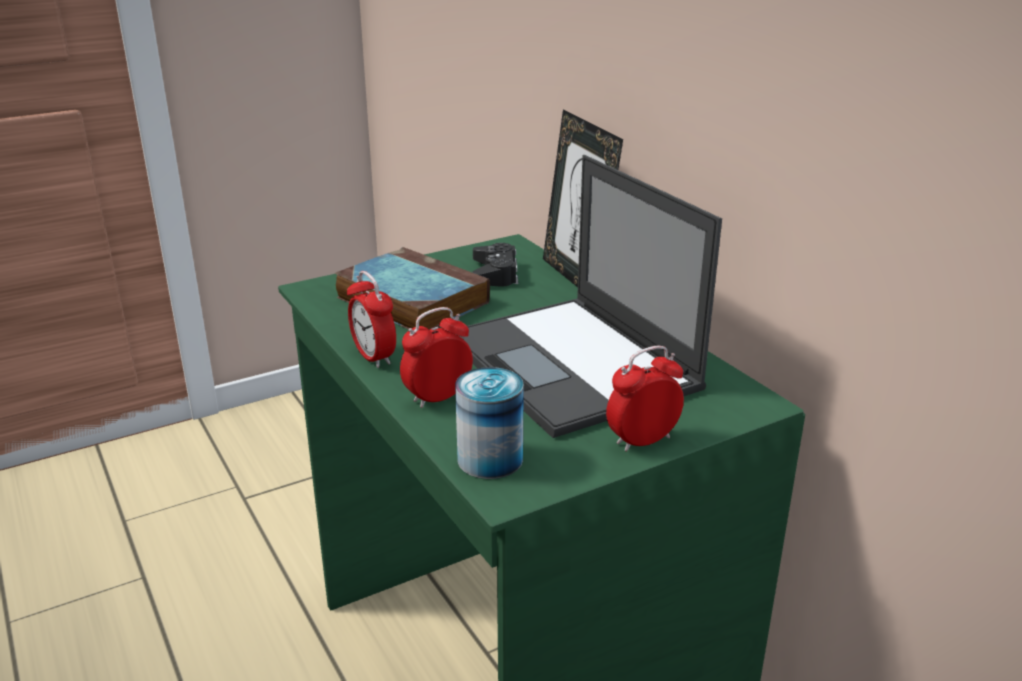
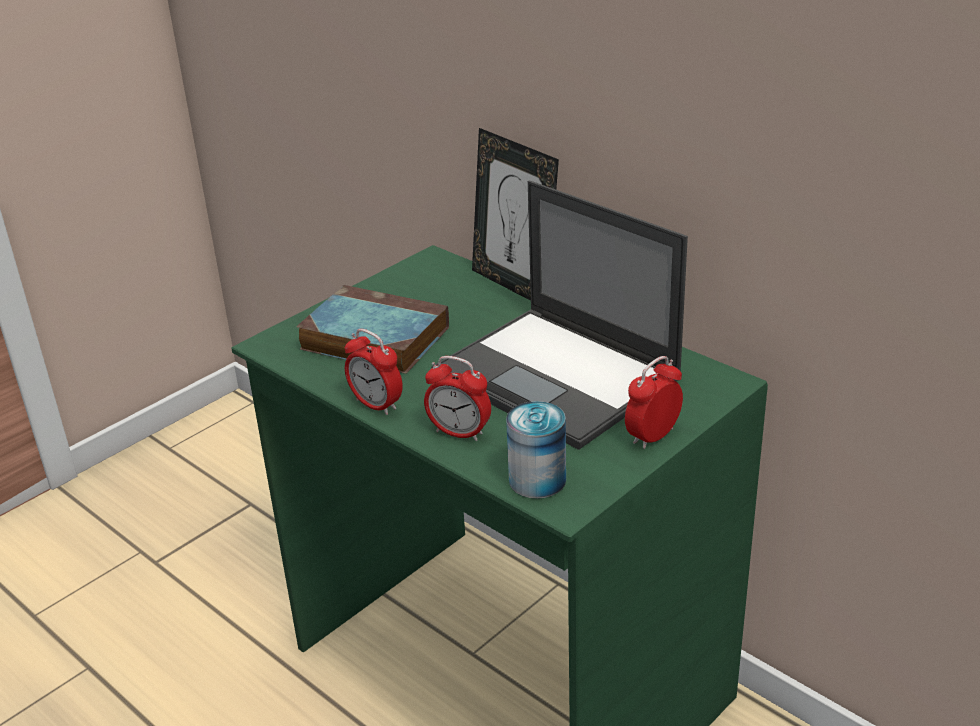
camera: 15 degrees left, 5 degrees up
(438, 397) = (459, 433): alarm clock -> alarm clock turned 105 degrees counterclockwise
(495, 274) = (436, 295): black game controller -> none

